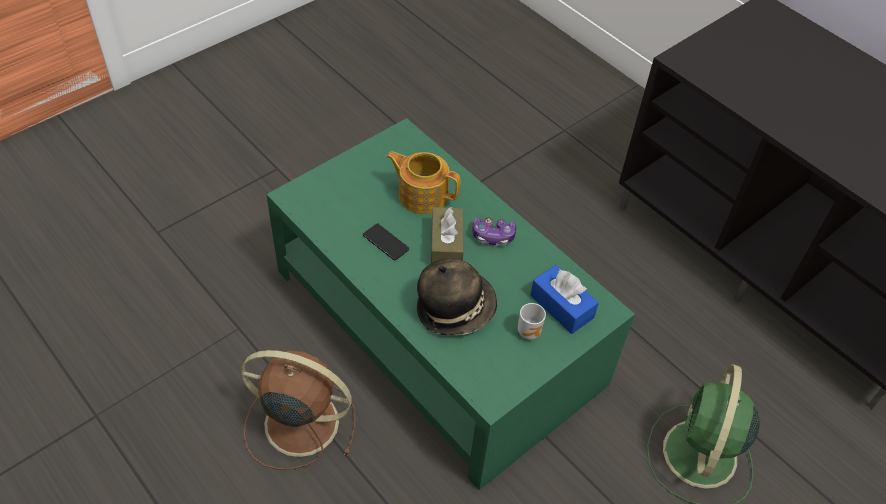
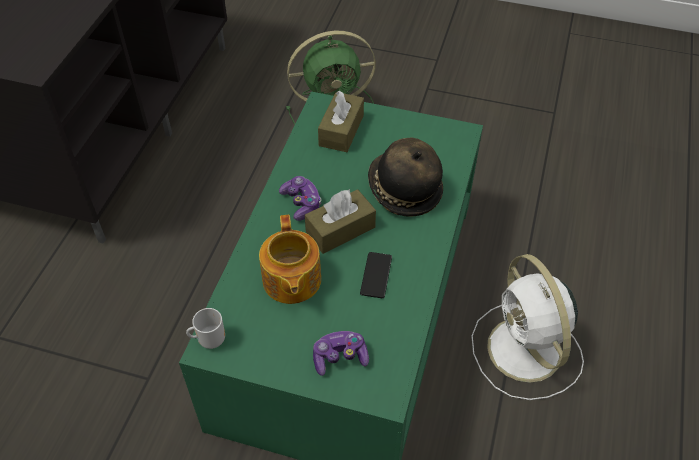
camera: 120 degrees left, 0 degrees up
(298, 422) = (526, 352): brown fan -> white fan
(339, 188) = (339, 357): none -> game controller
(530, 331) = (382, 138): mug -> mug (210, 339)
(561, 306) = (341, 130): blue tissue box -> brown tissue box

